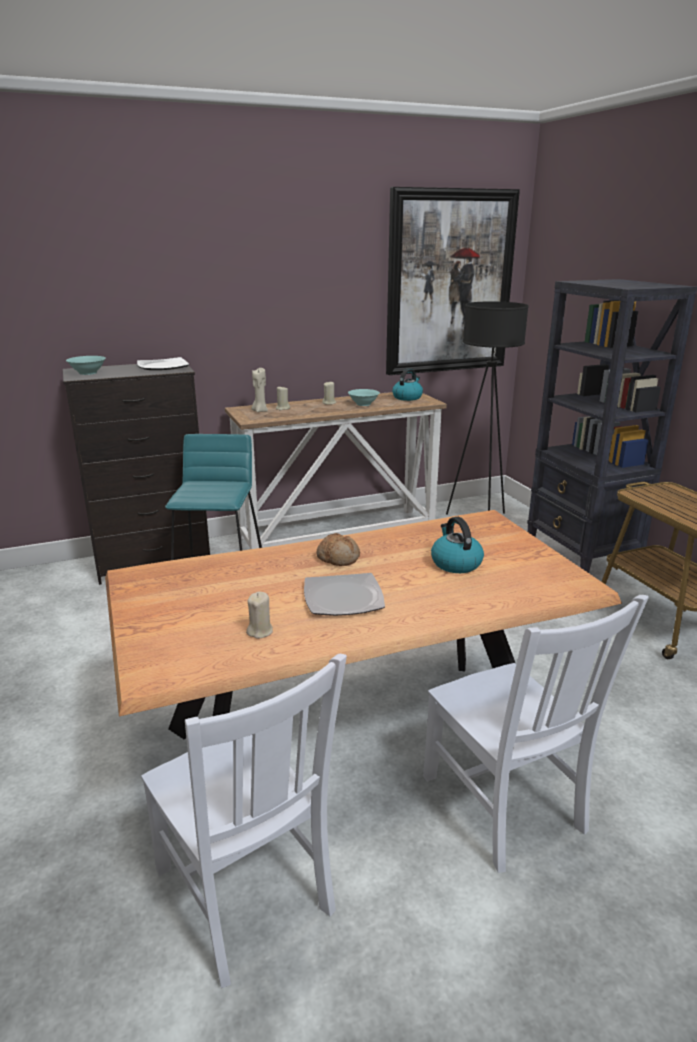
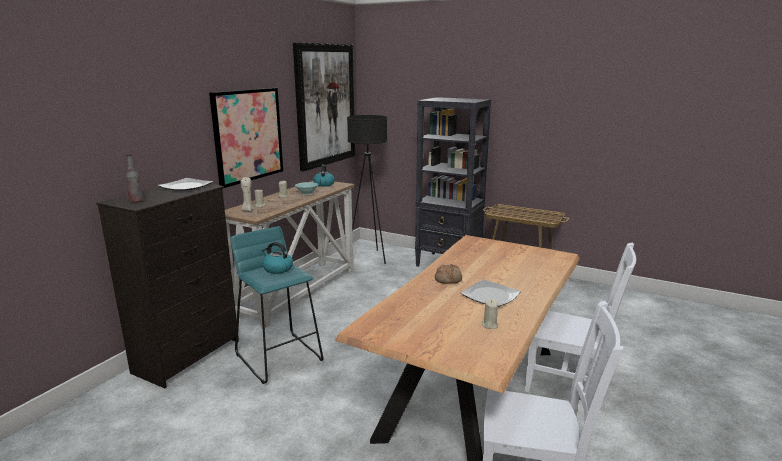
camera: 40 degrees left, 5 degrees down
(88, 373) = (136, 201): turquoise bowl -> bottle
(294, 315) = (248, 135): none -> picture
(455, 563) = (501, 263): kettle -> kettle (277, 269)

